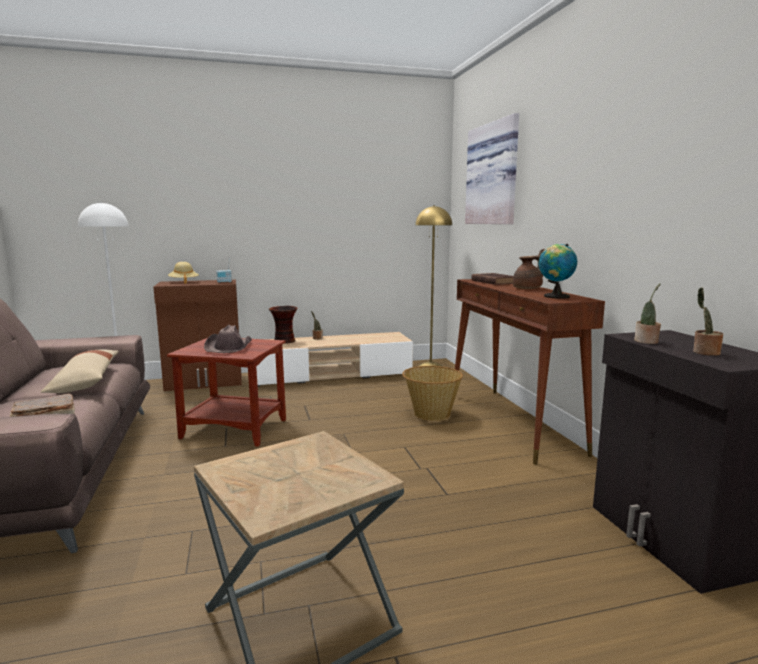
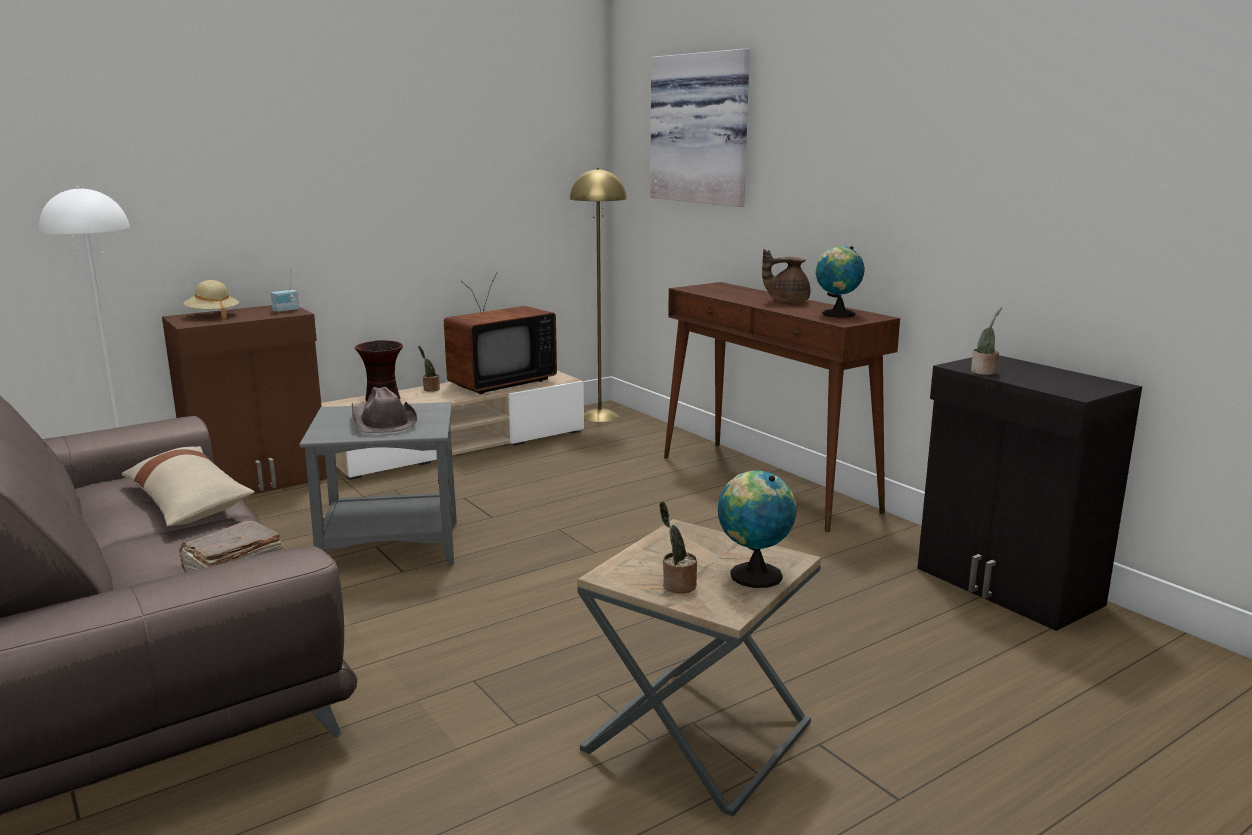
camera: 20 degrees left, 5 degrees up
(235, 428) = (391, 545): brown side table -> grey side table
(326, 487) = (752, 575): none -> globe
(359, 338) = (497, 383): none -> television
(431, 414) = (656, 486): basket -> none
(493, 282) = (725, 290): brown book -> none
(528, 288) = (787, 301): brown teapot -> brown teapot turned 135 degrees counterclockwise
(704, 352) = (1048, 381): potted plant -> potted plant (677, 586)

